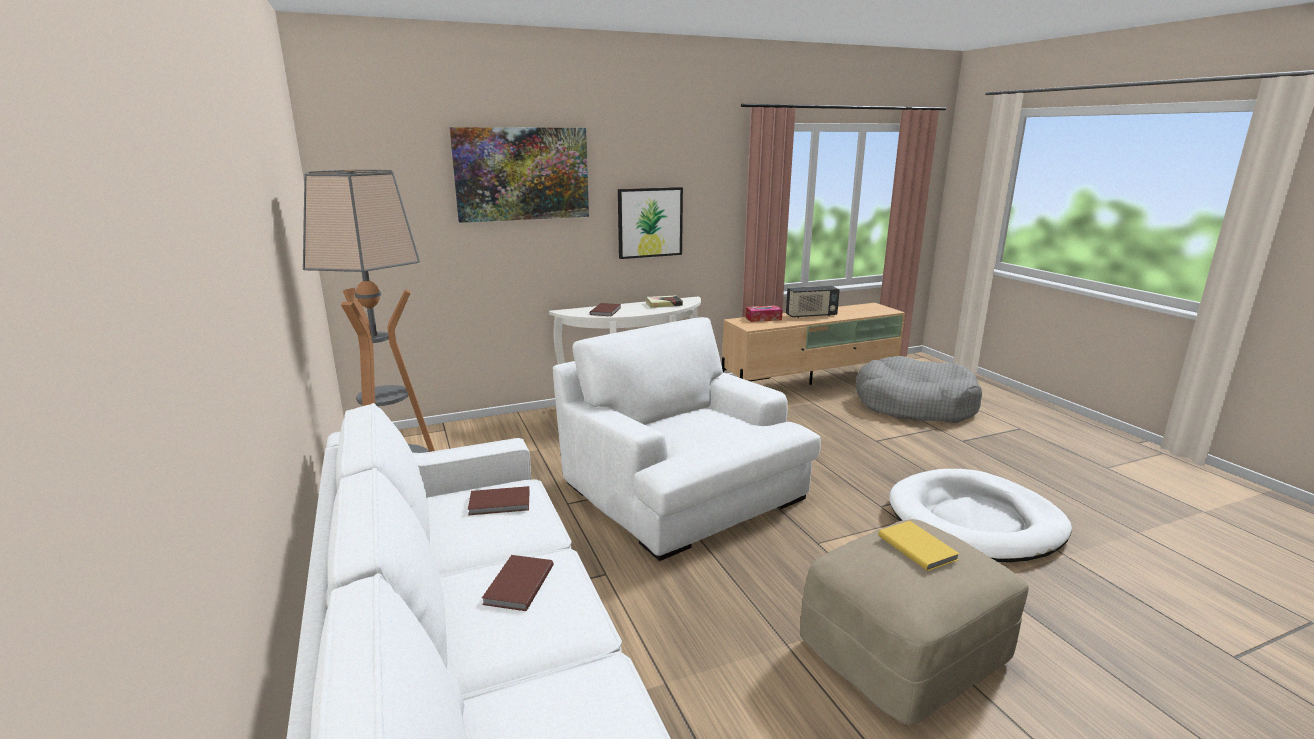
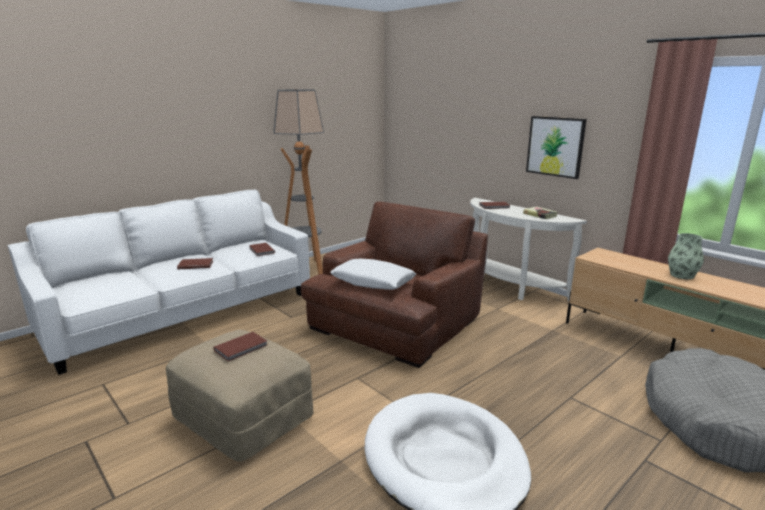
camera: 70 degrees right, 0 degrees up
(522, 174) = (473, 100): picture -> none
(681, 489) = (396, 322): white armchair -> brown armchair
(723, 435) = (373, 282): none -> white pillow
(763, 318) = (627, 259): tissue box -> none
(811, 315) = (682, 275): radio -> vase
(917, 547) = (242, 348): yellow book -> brown book

